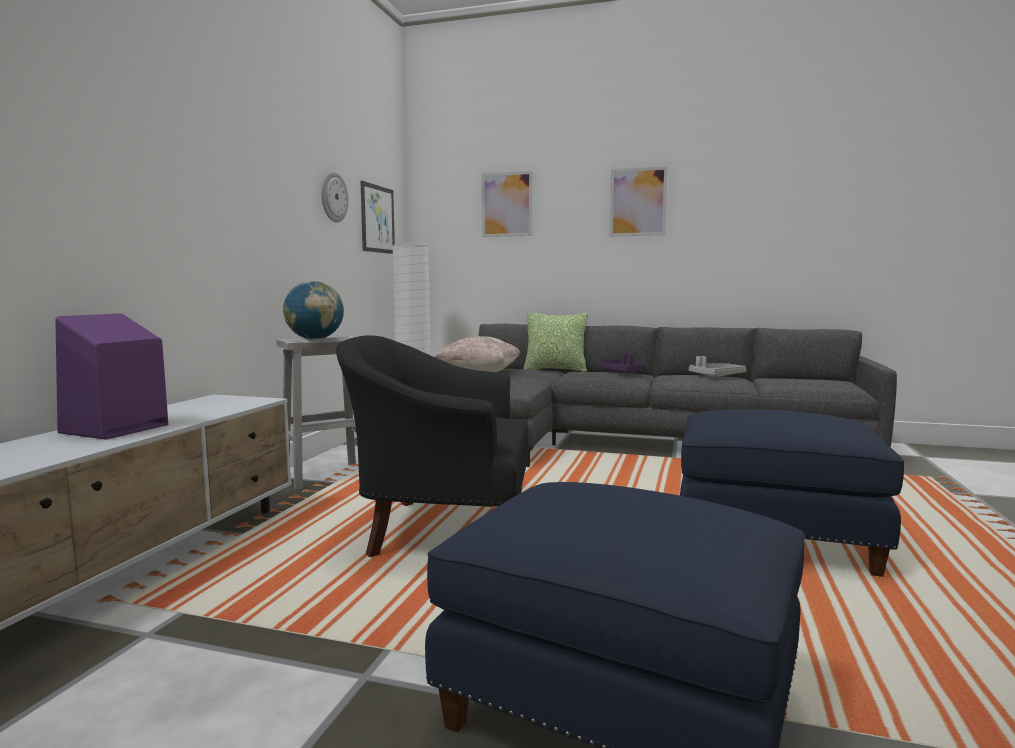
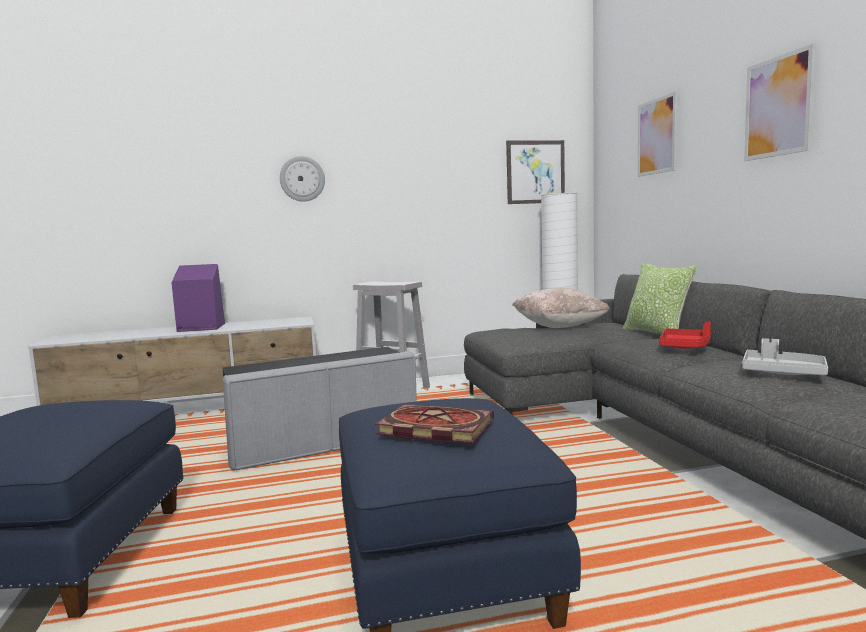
camera: 60 degrees right, 0 degrees up
(315, 339) = (379, 283): globe -> none
(333, 197) = (462, 162): wall clock -> wall clock (302, 179)
(441, 529) = (323, 443): black armchair -> grey ottoman
(623, 372) = (685, 347): purple tray -> red tray
(813, 418) = (432, 428): none -> book

